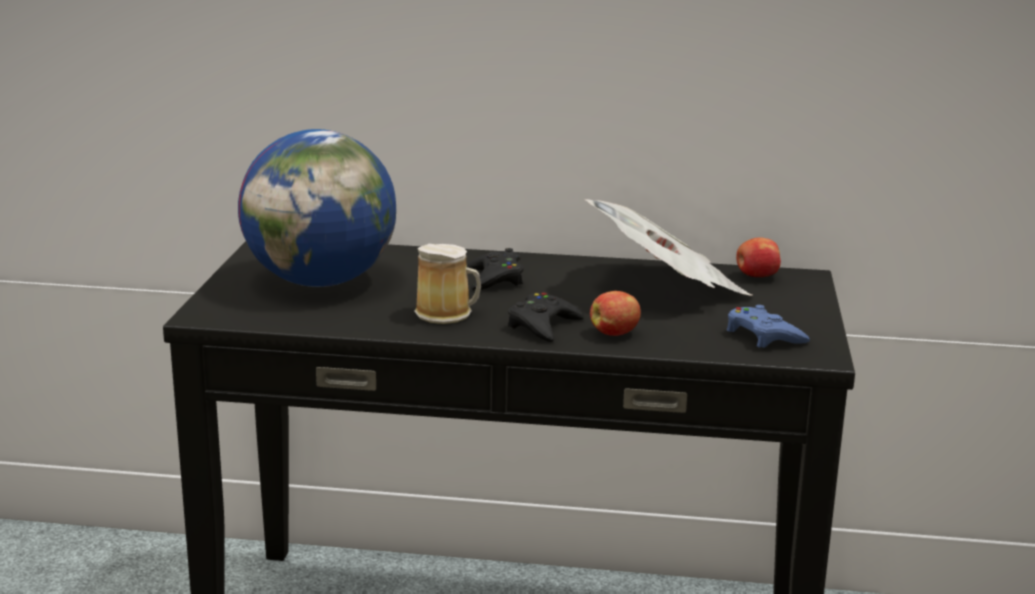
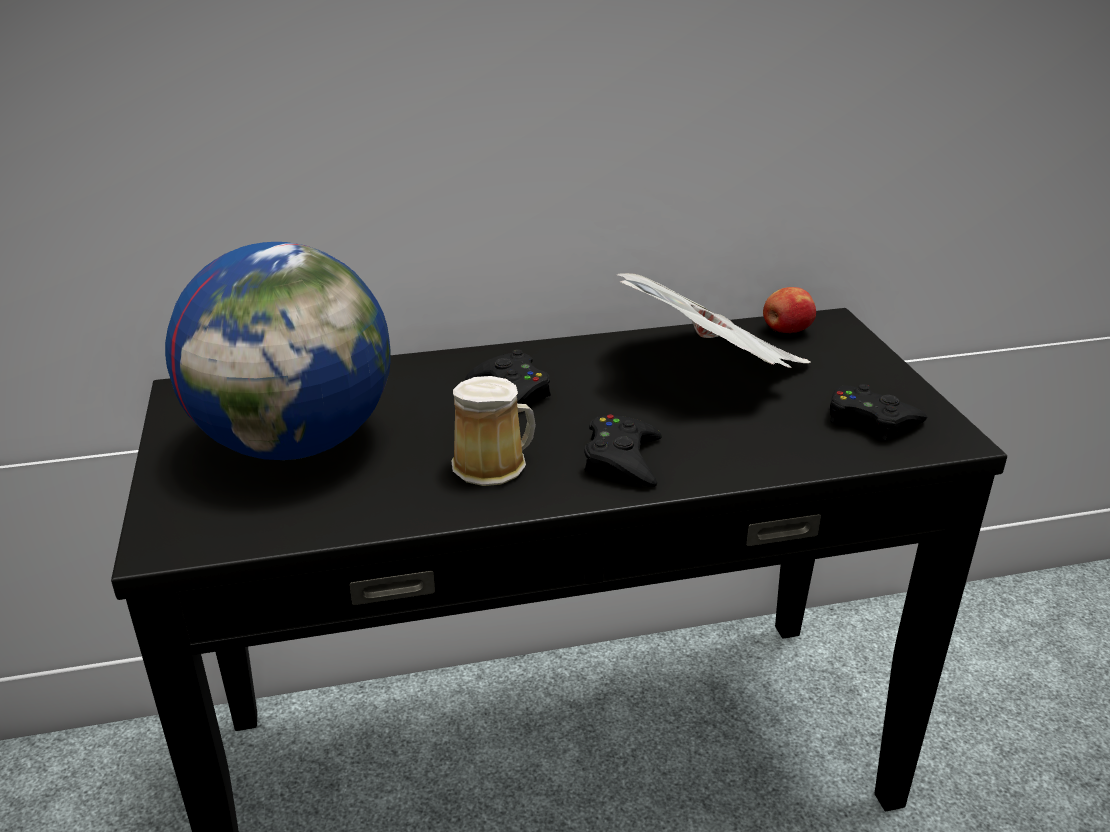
camera: 20 degrees left, 10 degrees up
(615, 333) = (713, 453): apple -> none
(763, 336) = (870, 420): blue game controller -> black game controller

